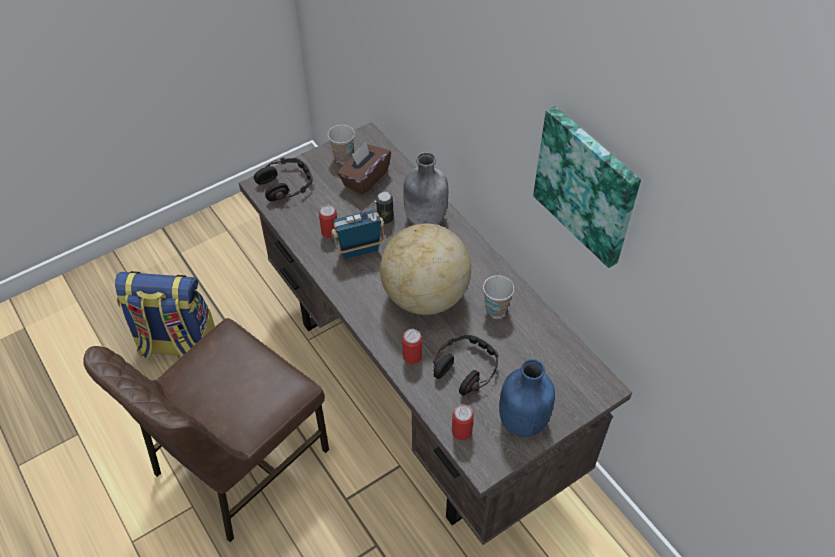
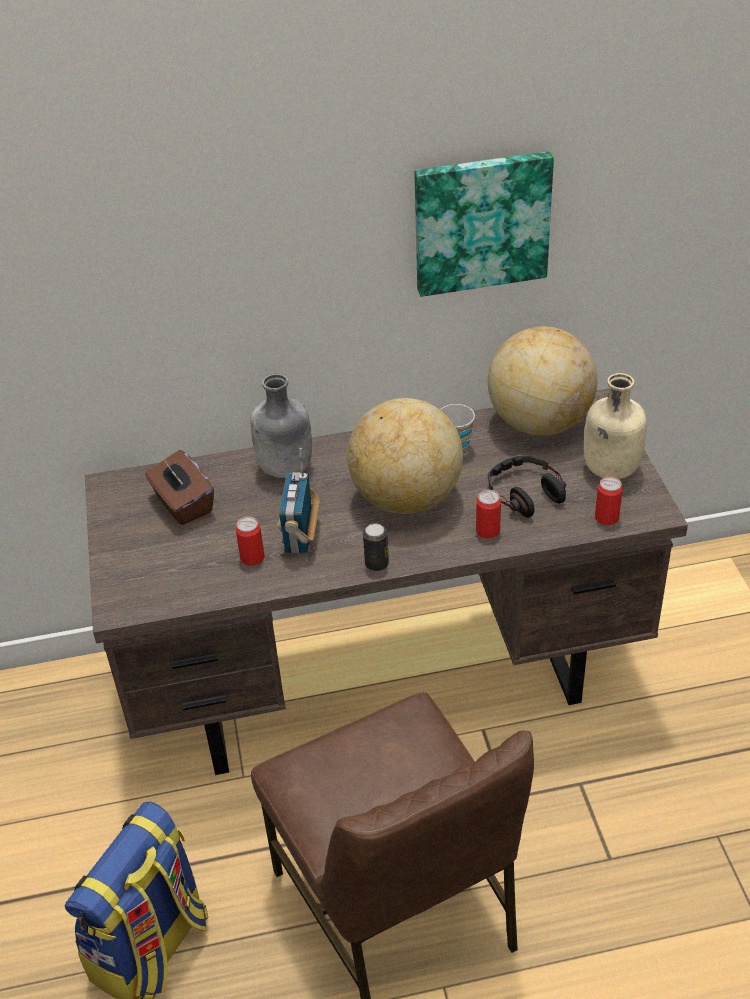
camera: 65 degrees left, 10 degrees down
(285, 184) = (134, 583): headphones -> none
(343, 156) = (127, 515): cup -> none
(385, 218) = (263, 502): can -> can (376, 564)
(521, 420) = (610, 470): blue bottle -> beige bottle
(556, 354) = (539, 423): none -> globe

